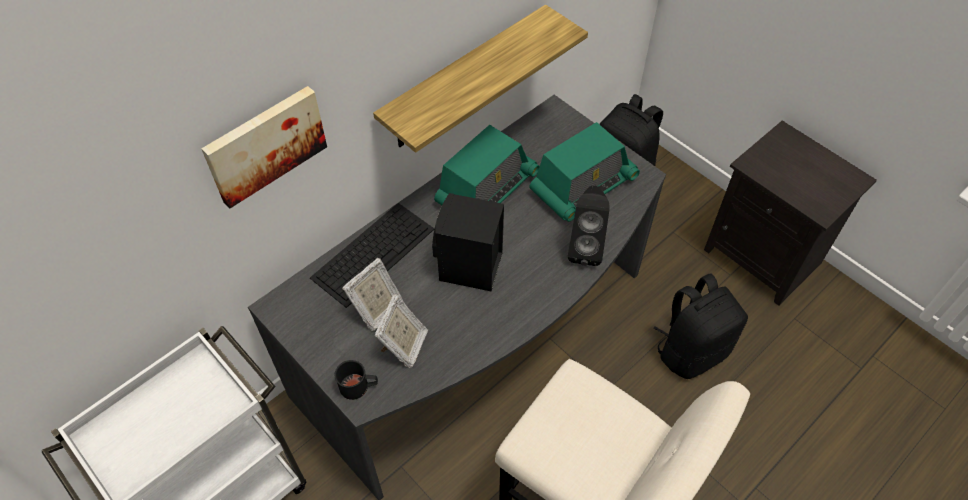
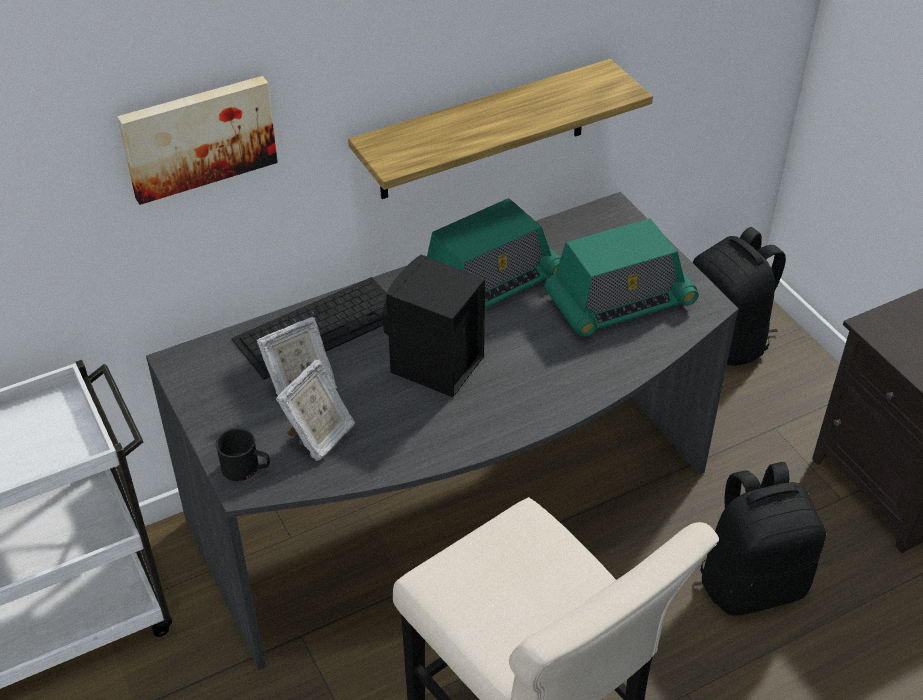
camera: 15 degrees right, 10 degrees down
(585, 248) = (596, 372): black speaker -> none

